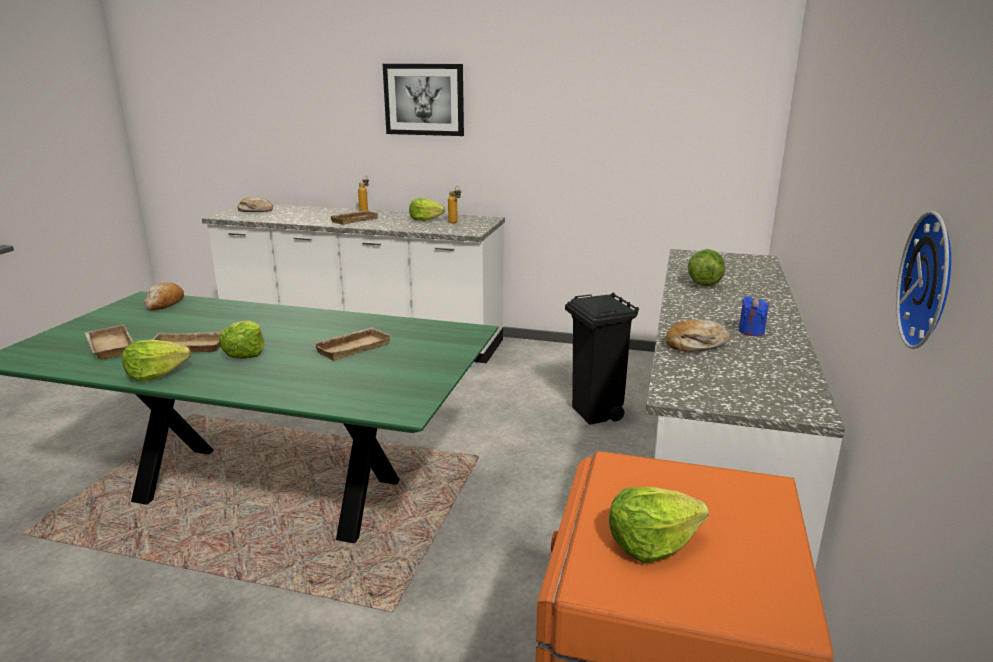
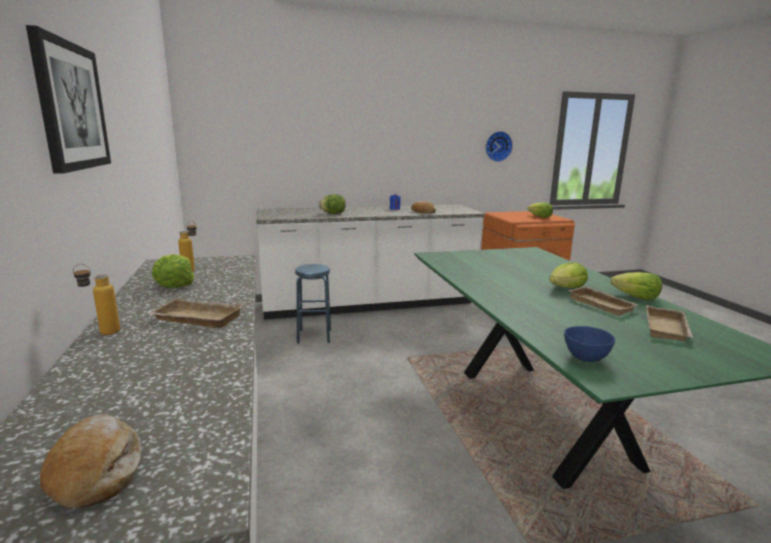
camera: 120 degrees left, 5 degrees down
(164, 303) = (586, 358): bread -> blue bowl
(352, 347) = (503, 270): beige tray -> none
(596, 414) = (314, 336): black trash can -> blue stool

